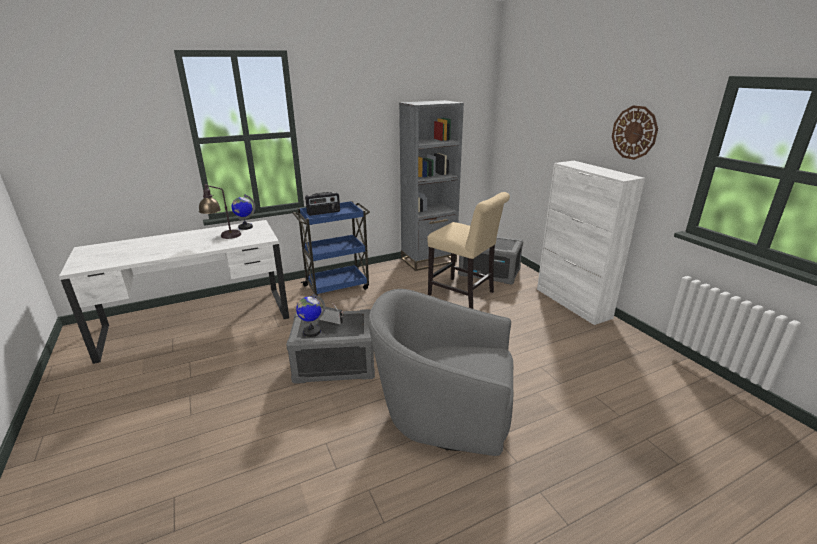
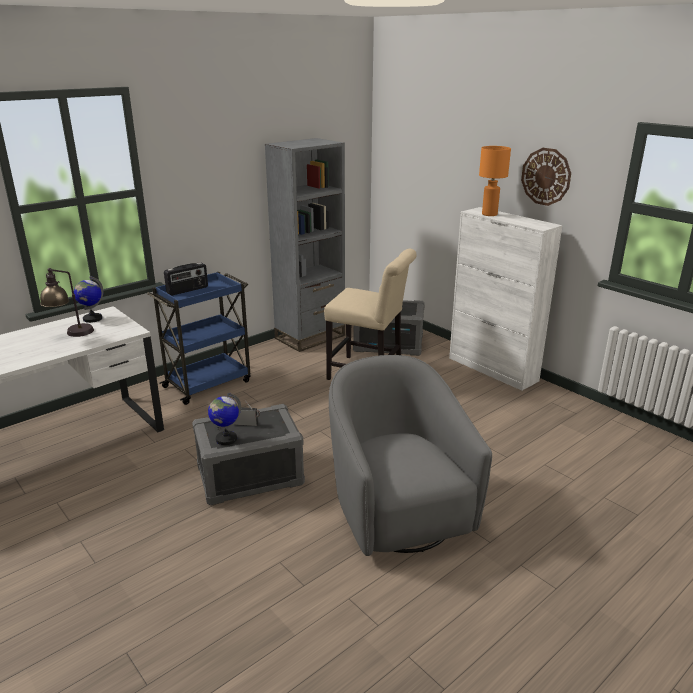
camera: 15 degrees left, 0 degrees up
(443, 415) = (398, 509): grey armchair -> grey armchair turned 75 degrees clockwise
(579, 166) = (489, 214): none -> orange table lamp

